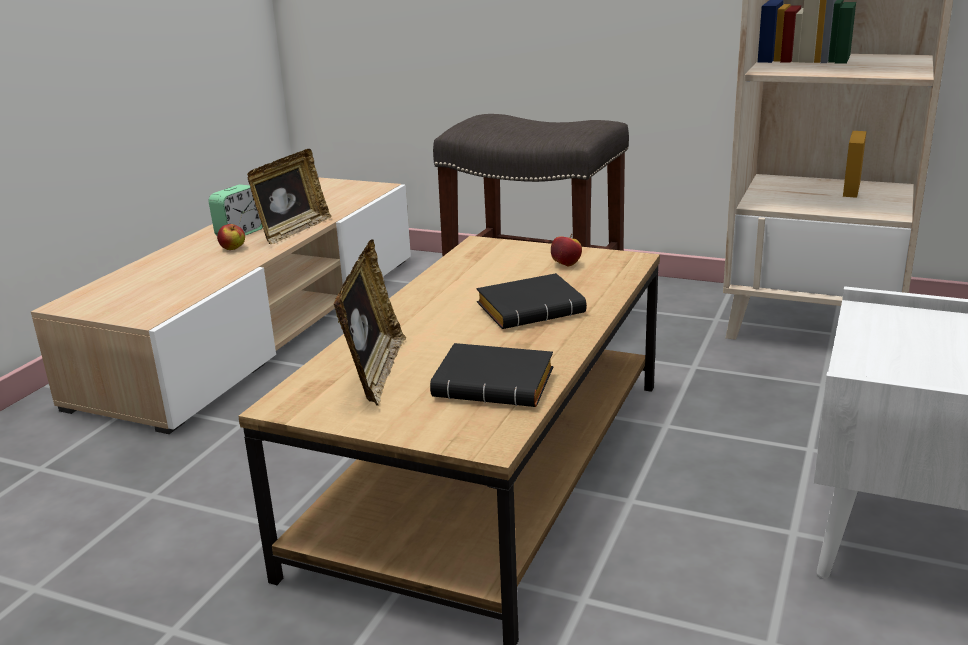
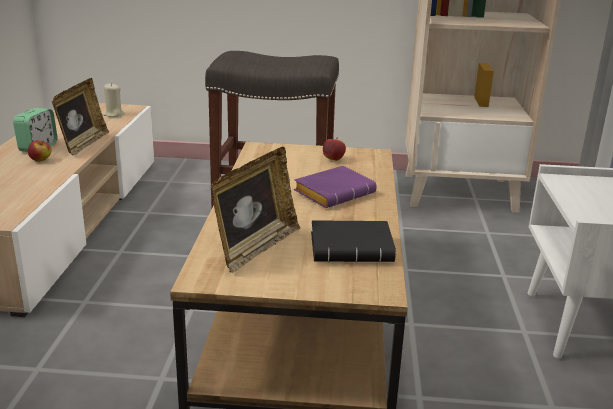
camera: 20 degrees left, 0 degrees up
(352, 195) = (113, 115): none -> beige candle
(375, 373) = (255, 248): picture frame -> picture frame turned 45 degrees clockwise
(532, 309) = (334, 192): black book -> purple book

